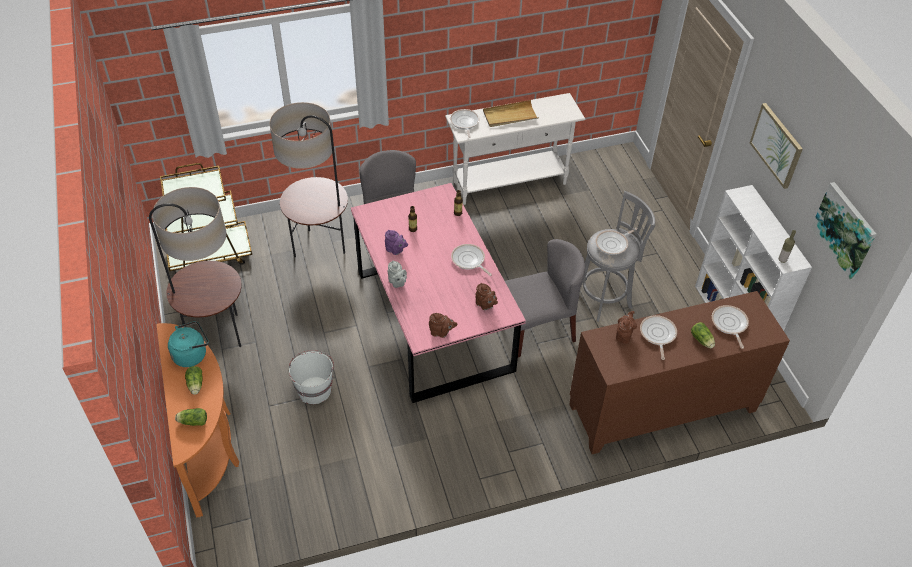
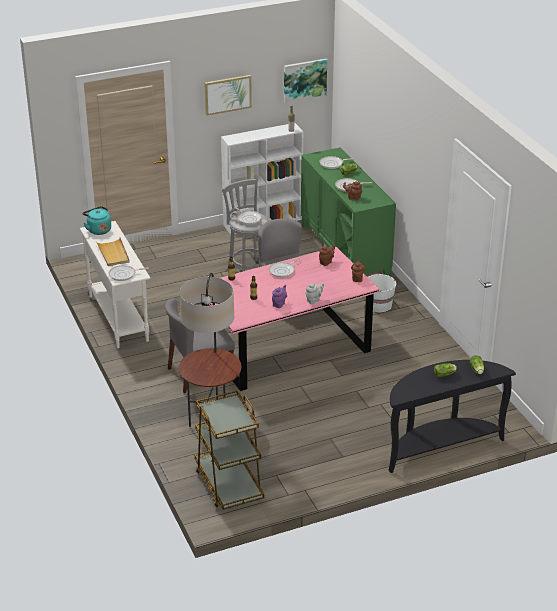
camera: 95 degrees left, 15 degrees down
(192, 354) = (417, 381): turquoise kettle -> turquoise kettle (98, 230)
(209, 444) = (439, 446): orange console table -> black console table
(217, 334) = (327, 462): floor lamp -> none
(314, 389) = (371, 399): white bucket -> white bucket (378, 305)
(662, 409) = (345, 249): brown cabinet -> green cabinet

